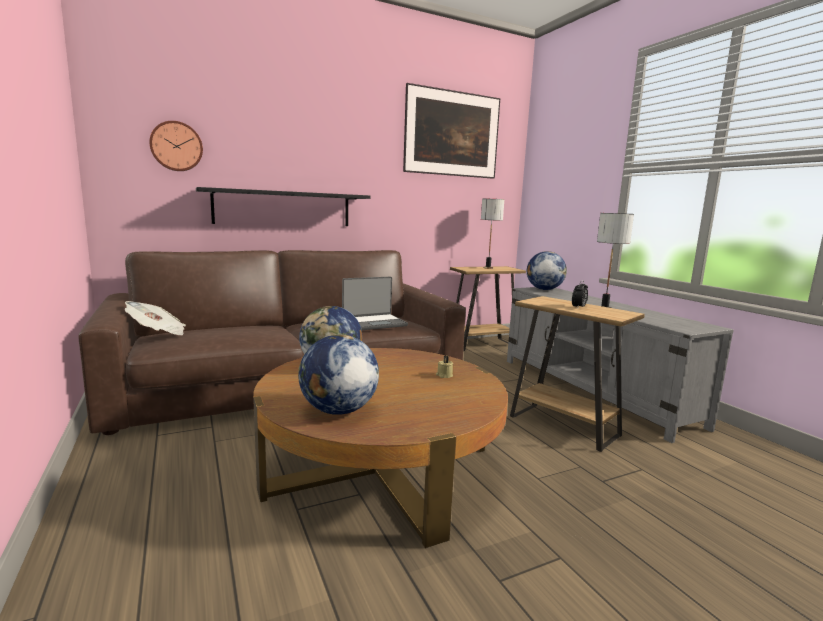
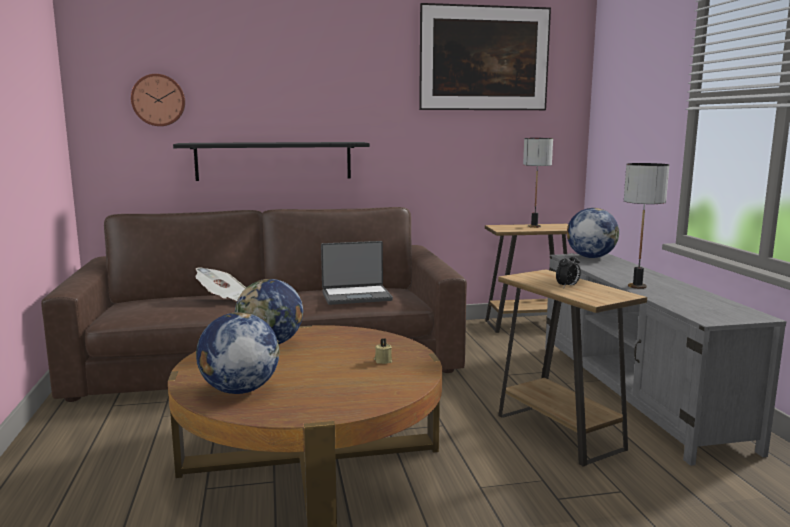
camera: 15 degrees right, 0 degrees up
(158, 332) = (126, 300): newspaper -> newspaper (225, 300)

